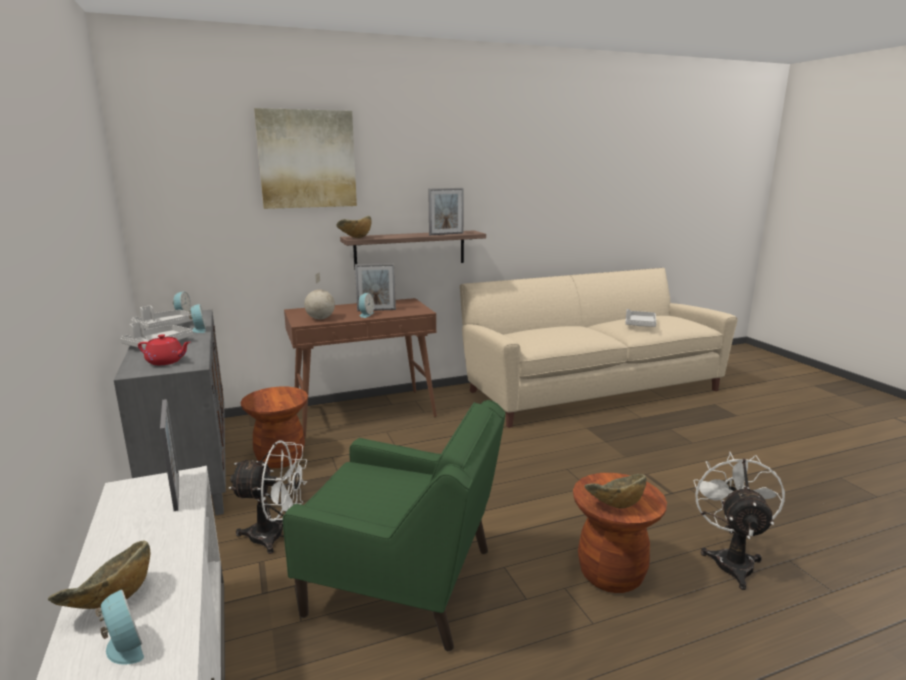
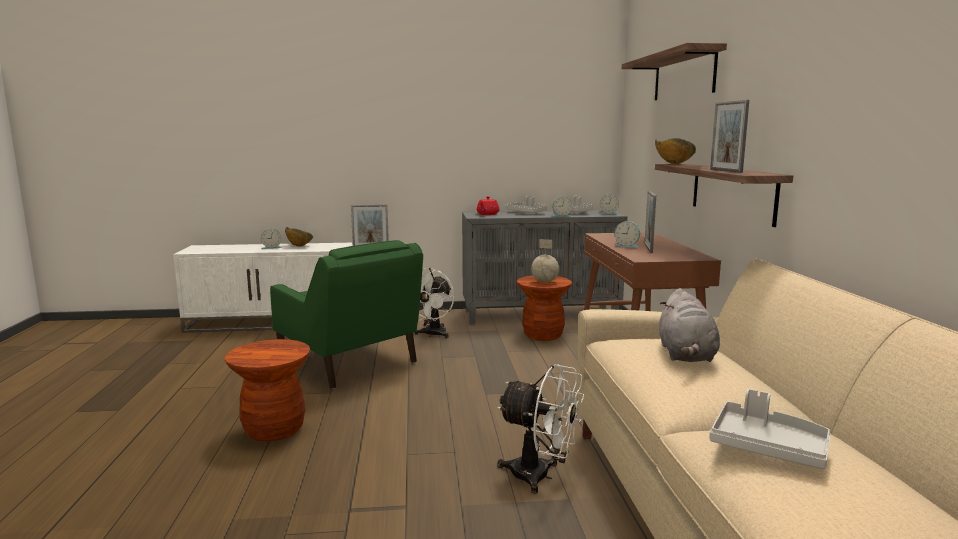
camera: 105 degrees right, 5 degrees down
(307, 159) = (683, 76): picture -> shelf
(320, 319) = (612, 237): globe -> globe (544, 282)
(404, 583) = (349, 362): green armchair -> green armchair turned 75 degrees counterclockwise
(549, 331) = (686, 355): none -> grey plush toy
(614, 505) = (258, 347): bowl -> none
(731, 560) = (212, 499): white fan -> white fan (540, 476)

